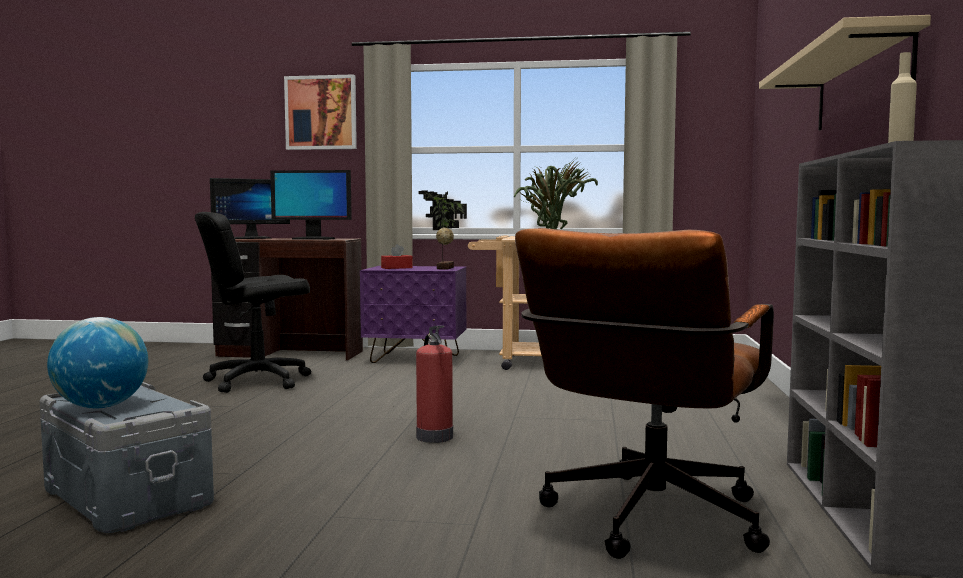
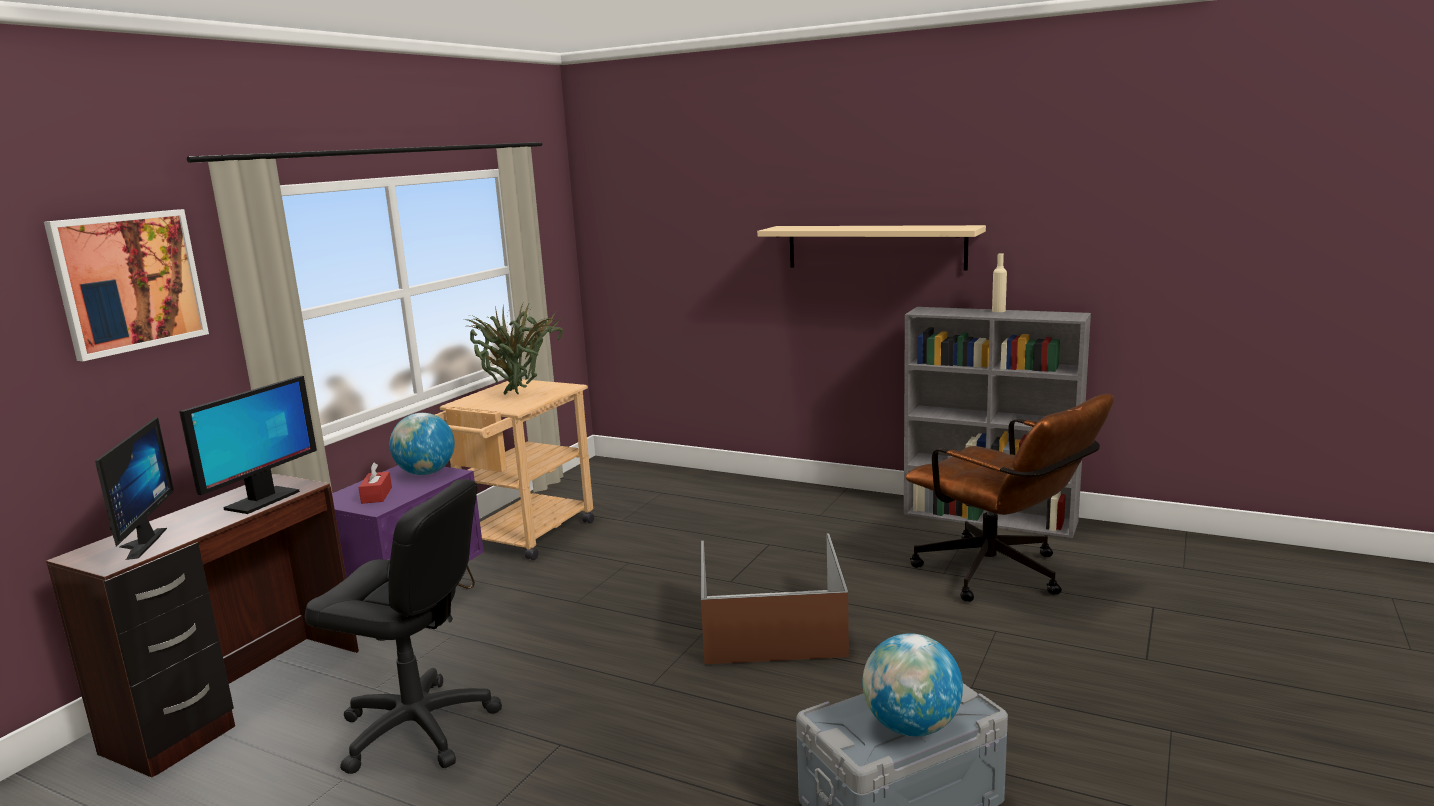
camera: 70 degrees left, 10 degrees up
(257, 381) = (417, 729): black office chair -> black office chair turned 60 degrees counterclockwise
(434, 436) = (774, 625): fire extinguisher -> brown storage box
(443, 268) = (426, 473): potted plant -> globe

